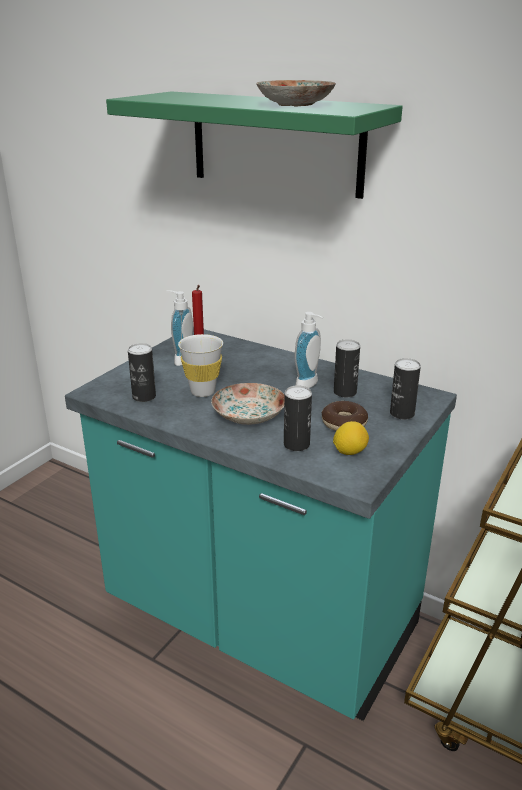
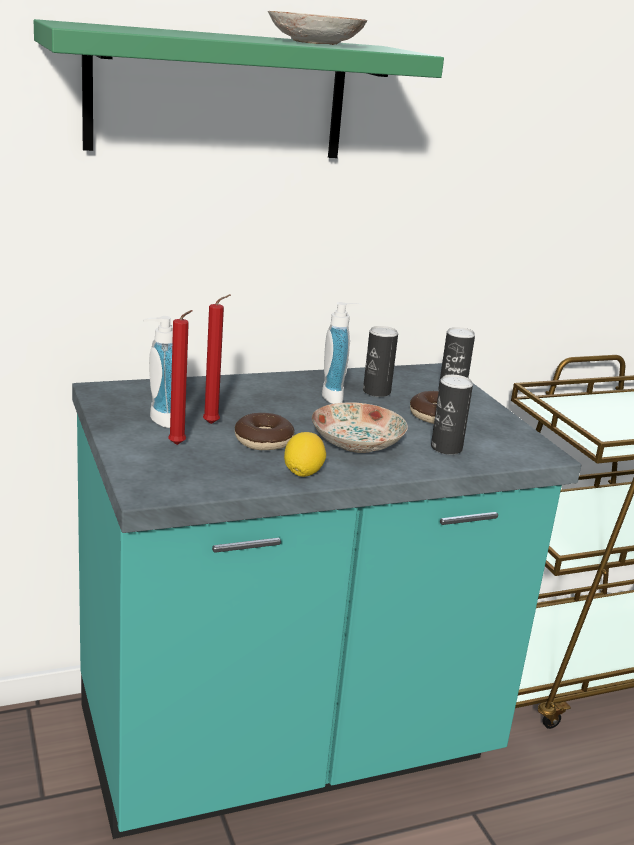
camera: 55 degrees left, 5 degrees down
(144, 396) = (219, 471): can -> none
(158, 376) = (178, 446): none -> red candle
(203, 392) = (263, 441): white cup -> donut
(349, 452) = (489, 435): lemon -> lemon (303, 473)

